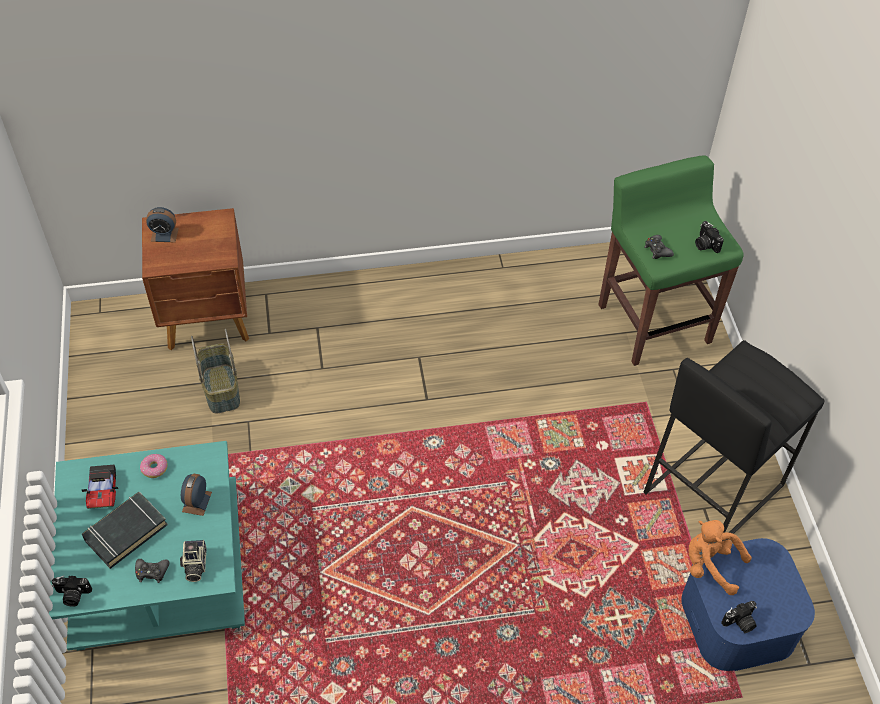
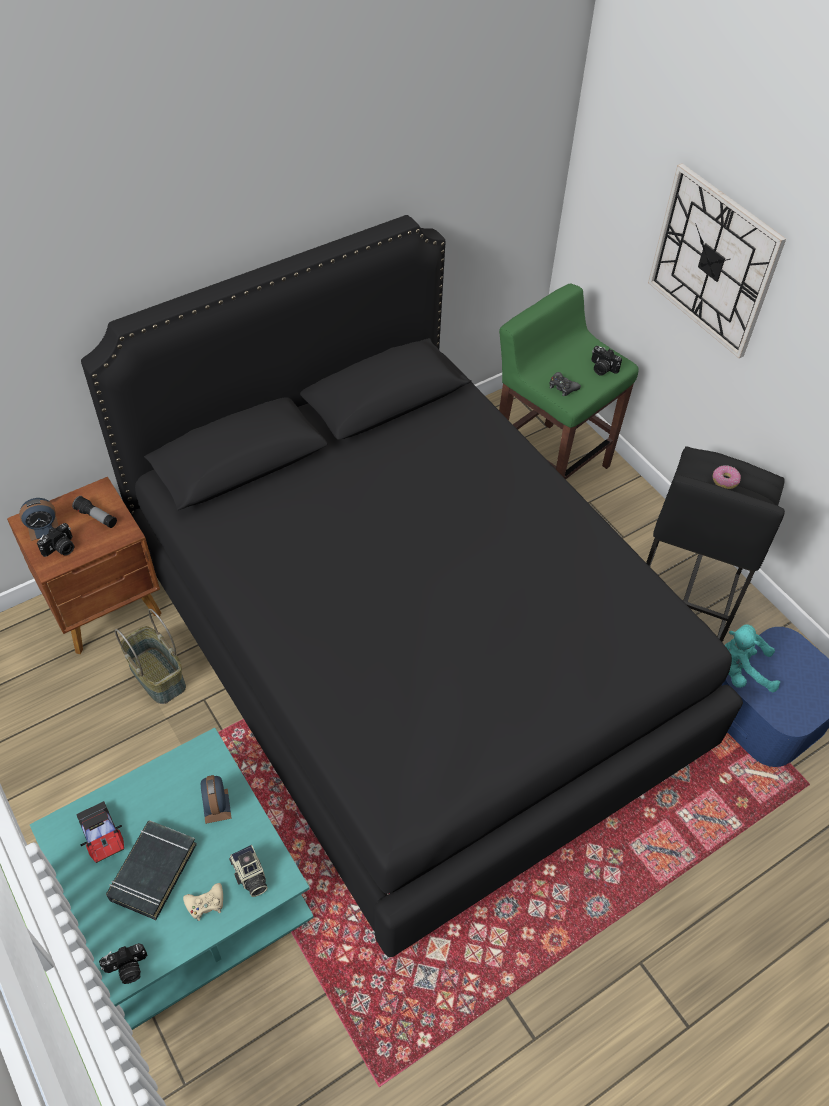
camera: 25 degrees left, 0 degrees up
(152, 572) = (205, 904): black game controller -> beige game controller
(154, 468) = (150, 787): donut -> donut (725, 480)
(208, 239) = (96, 517): none -> flashlight
(437, 442) = (409, 649): none -> black bed
(710, 565) = (740, 671): orange plush toy -> turquoise plush toy
(740, 623) = (795, 715): camera -> camera (61, 549)
(810, 172) = (713, 261): none -> wall clock

